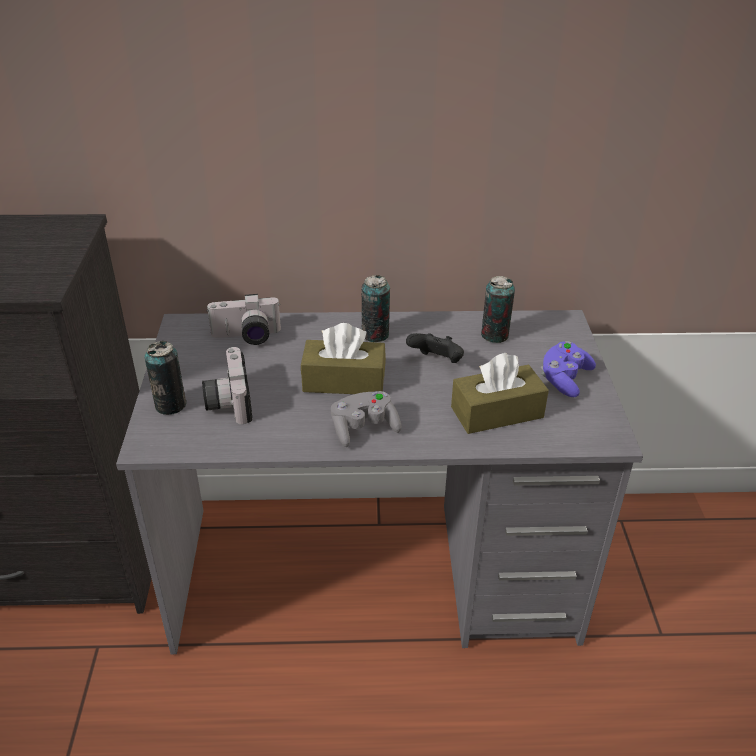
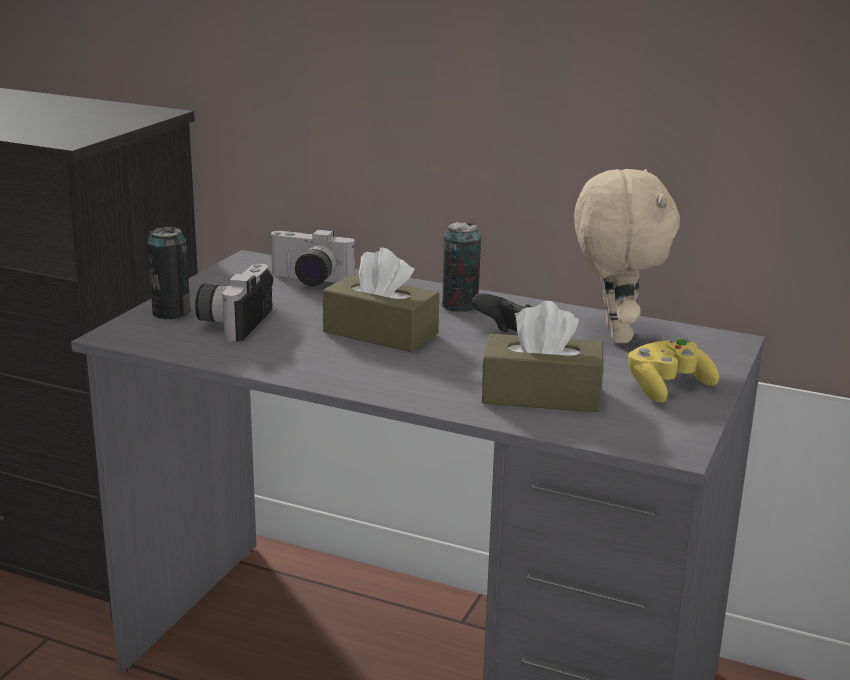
camera: 25 degrees right, 15 degrees down
(364, 429) = (360, 373): grey game controller -> none
(494, 335) = (613, 334): can -> beige plush toy
(564, 379) = (667, 387): purple game controller -> yellow game controller

